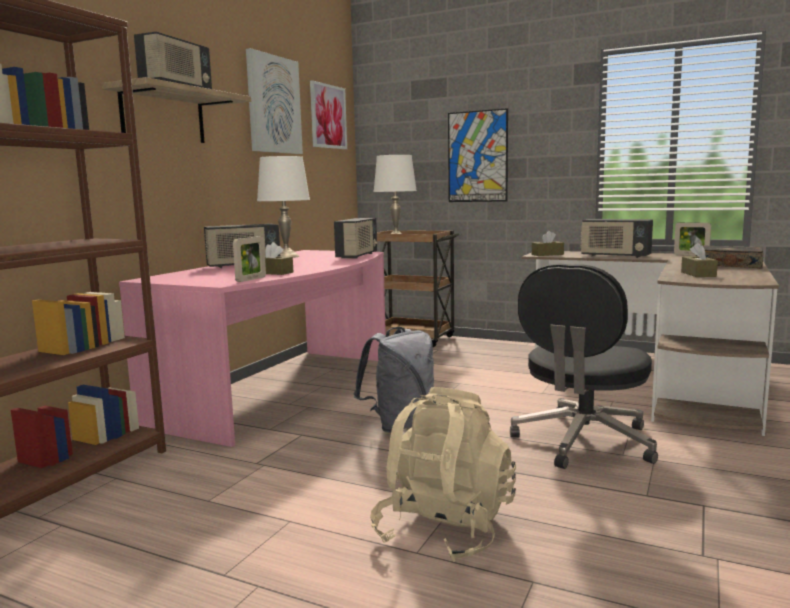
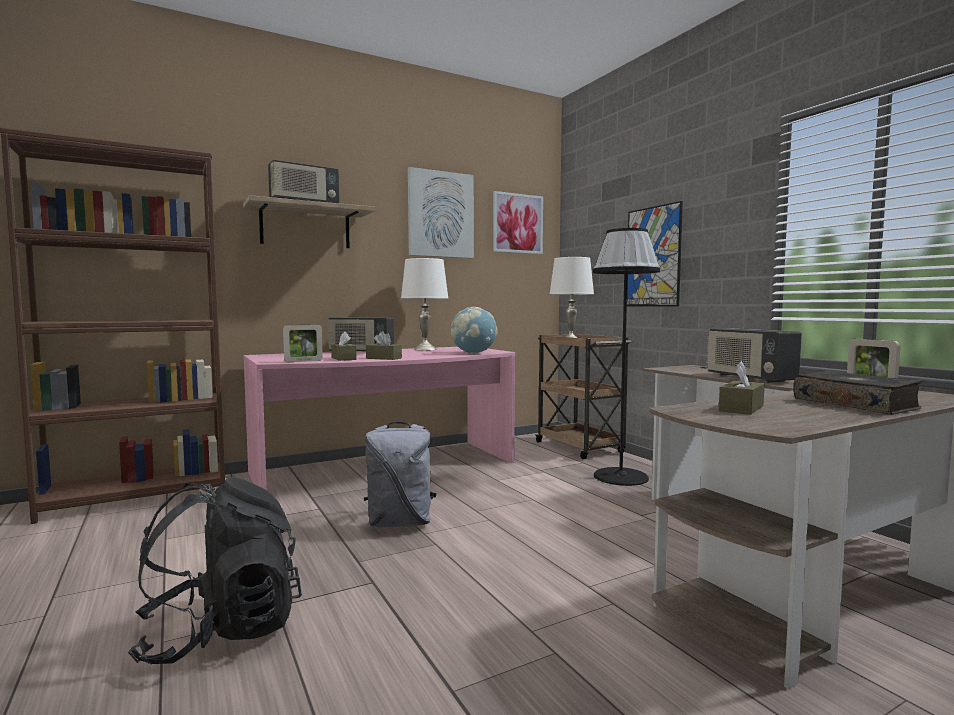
camera: 35 degrees right, 5 degrees down
(357, 256) = (473, 353): radio -> globe
(444, 529) = (221, 631): beige backpack -> black backpack
(486, 354) = (621, 477): none -> black floor lamp
(547, 254) = (678, 369): brown tissue box -> brown tissue box (384, 358)
(583, 442) = (519, 599): black office chair -> none

